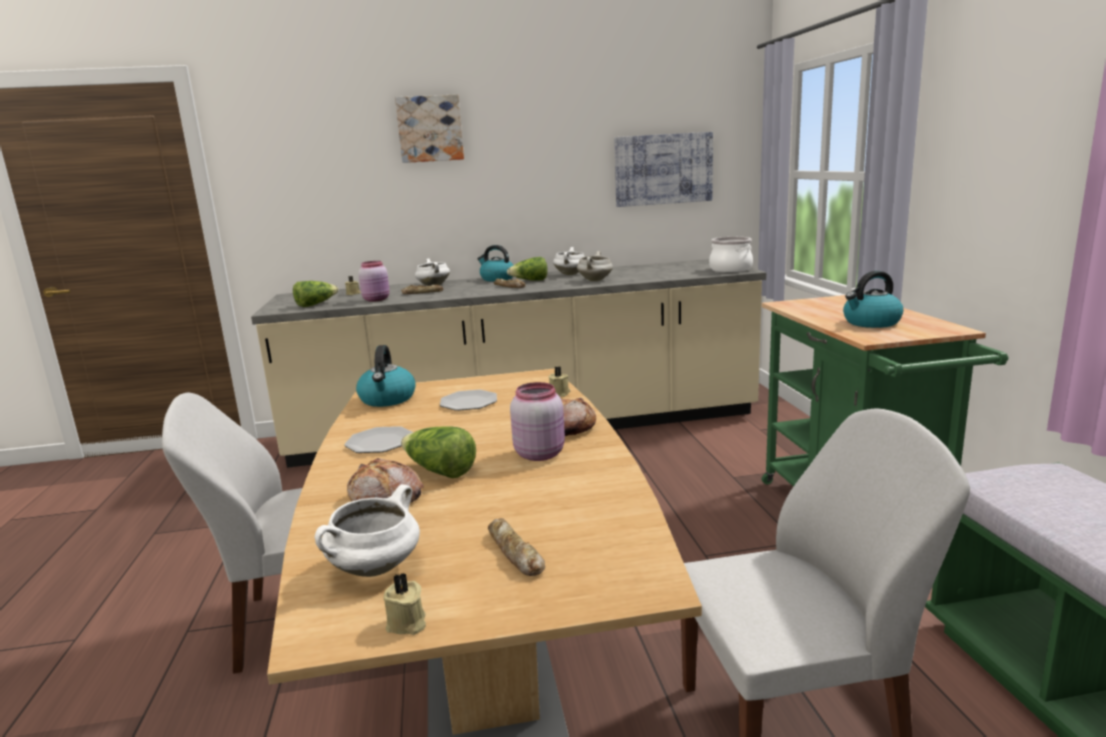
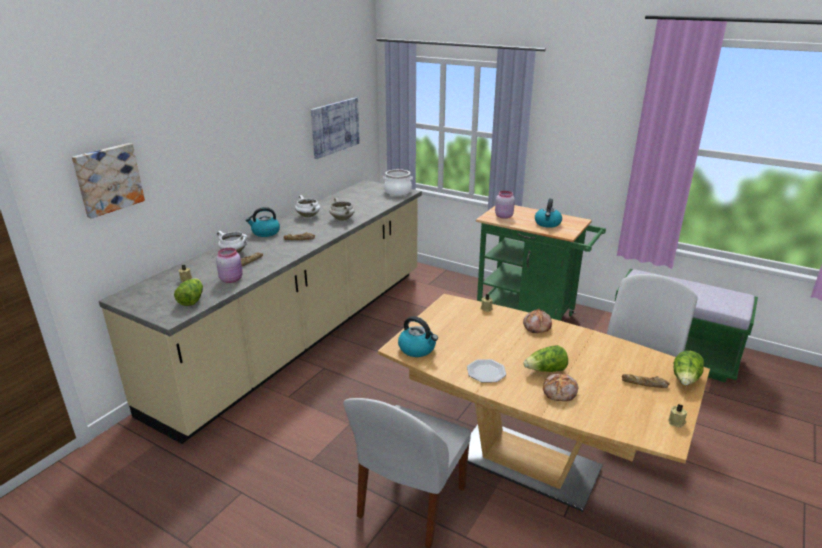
camera: 50 degrees left, 10 degrees up
(375, 569) = (628, 416): white cooking pot -> none
(430, 129) = (202, 122): picture -> picture (108, 179)
(468, 403) = (462, 332): plate -> none
(530, 281) = (298, 229): lettuce -> lettuce (685, 379)
(540, 453) = (557, 343): pink jar -> pink jar (503, 216)

